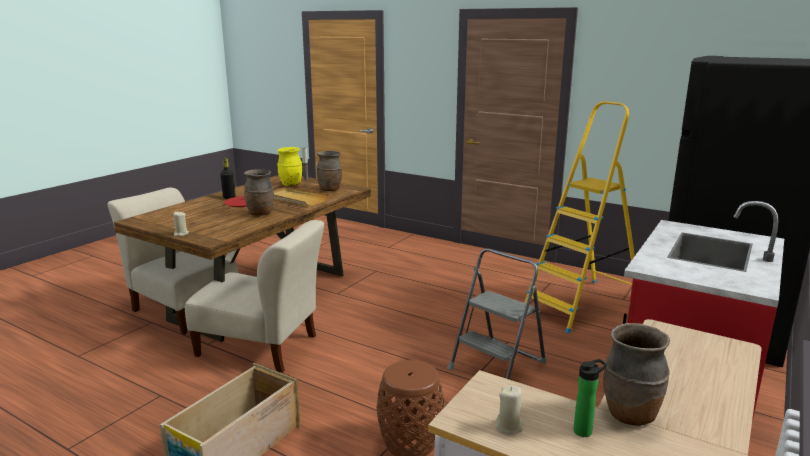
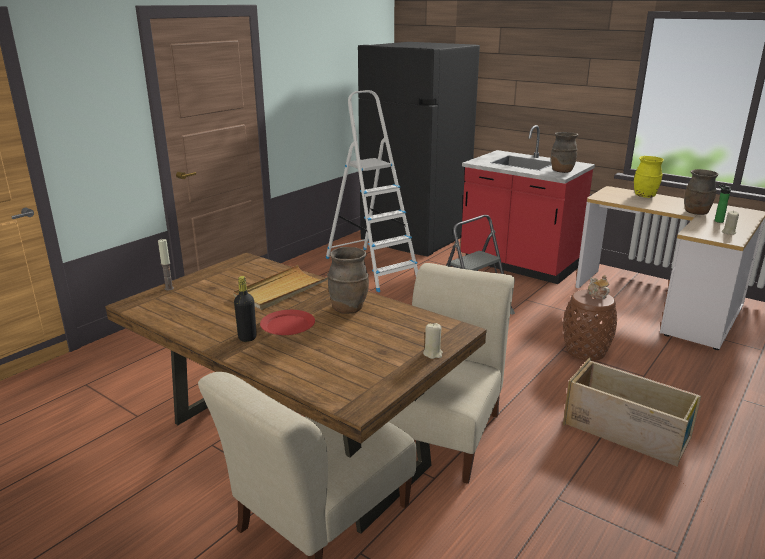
camera: 85 degrees left, 5 degrees up
(290, 185) = (197, 297): yellow vase -> yellow vase (645, 196)
(330, 189) = (244, 272): brown vase -> brown vase (561, 171)
(417, 377) = (597, 295): none -> teapot
(582, 305) = (371, 269): yellow step ladder -> white step ladder

